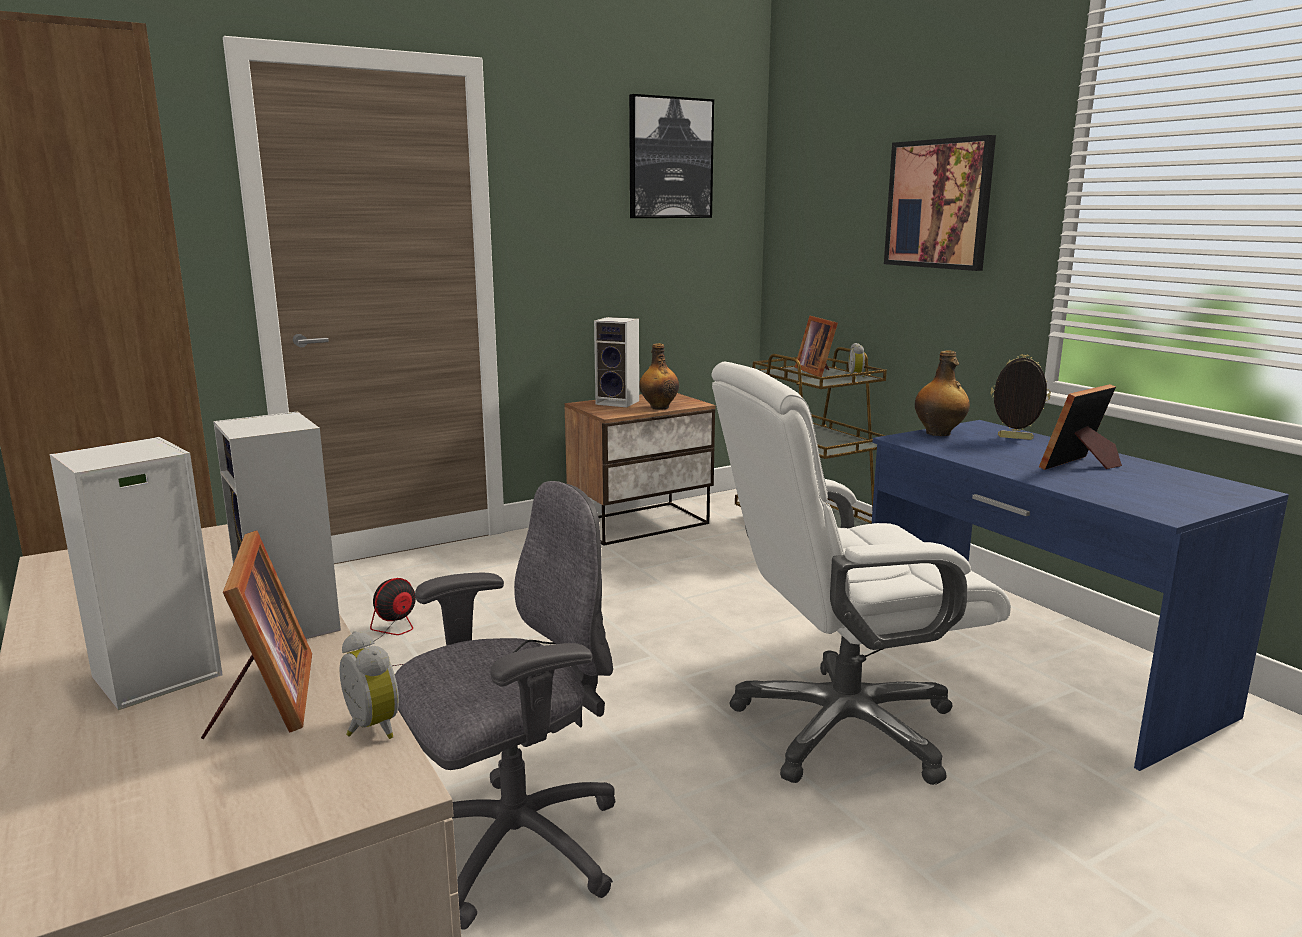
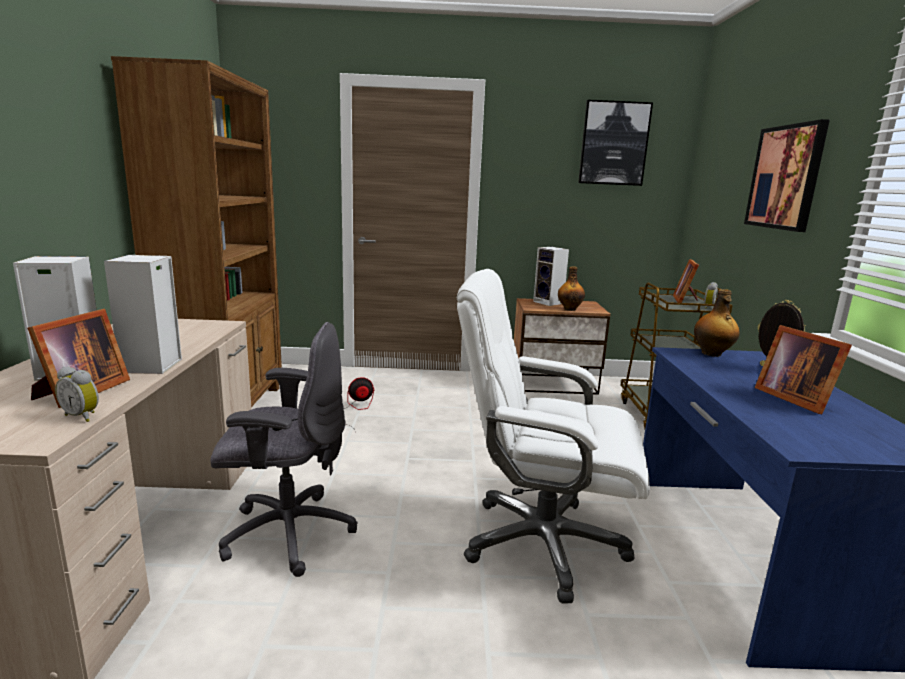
camera: 30 degrees right, 0 degrees up
(368, 729) = (83, 416): alarm clock -> alarm clock turned 120 degrees clockwise
(1081, 465) = (793, 398): picture frame -> picture frame turned 105 degrees counterclockwise

